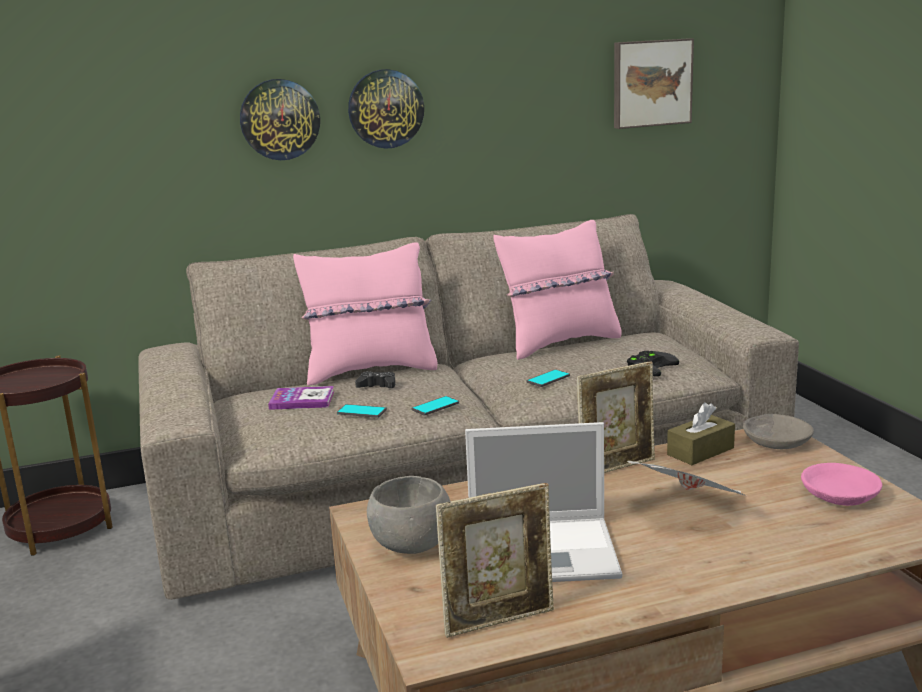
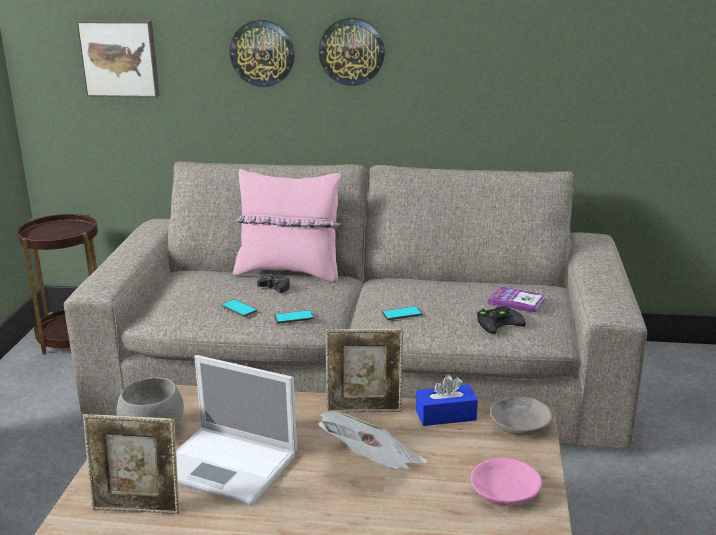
camera: 25 degrees right, 5 degrees up
(302, 400) = (212, 287): book -> book (516, 301)
(560, 343) = (457, 280): pink pillow -> none
(651, 83) = (615, 47): picture -> picture (120, 58)
(700, 451) = (446, 415): brown tissue box -> blue tissue box

